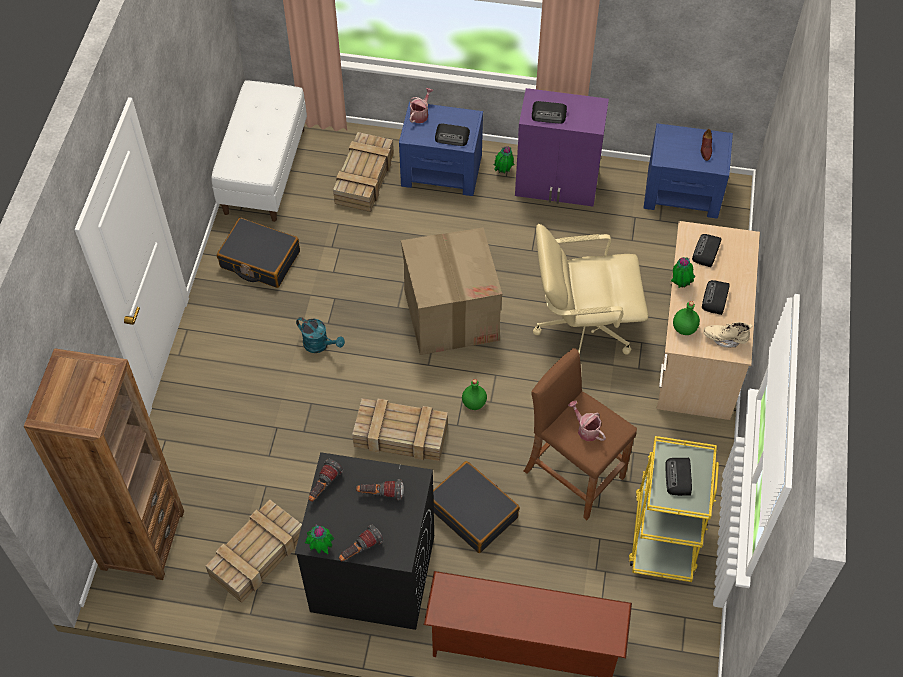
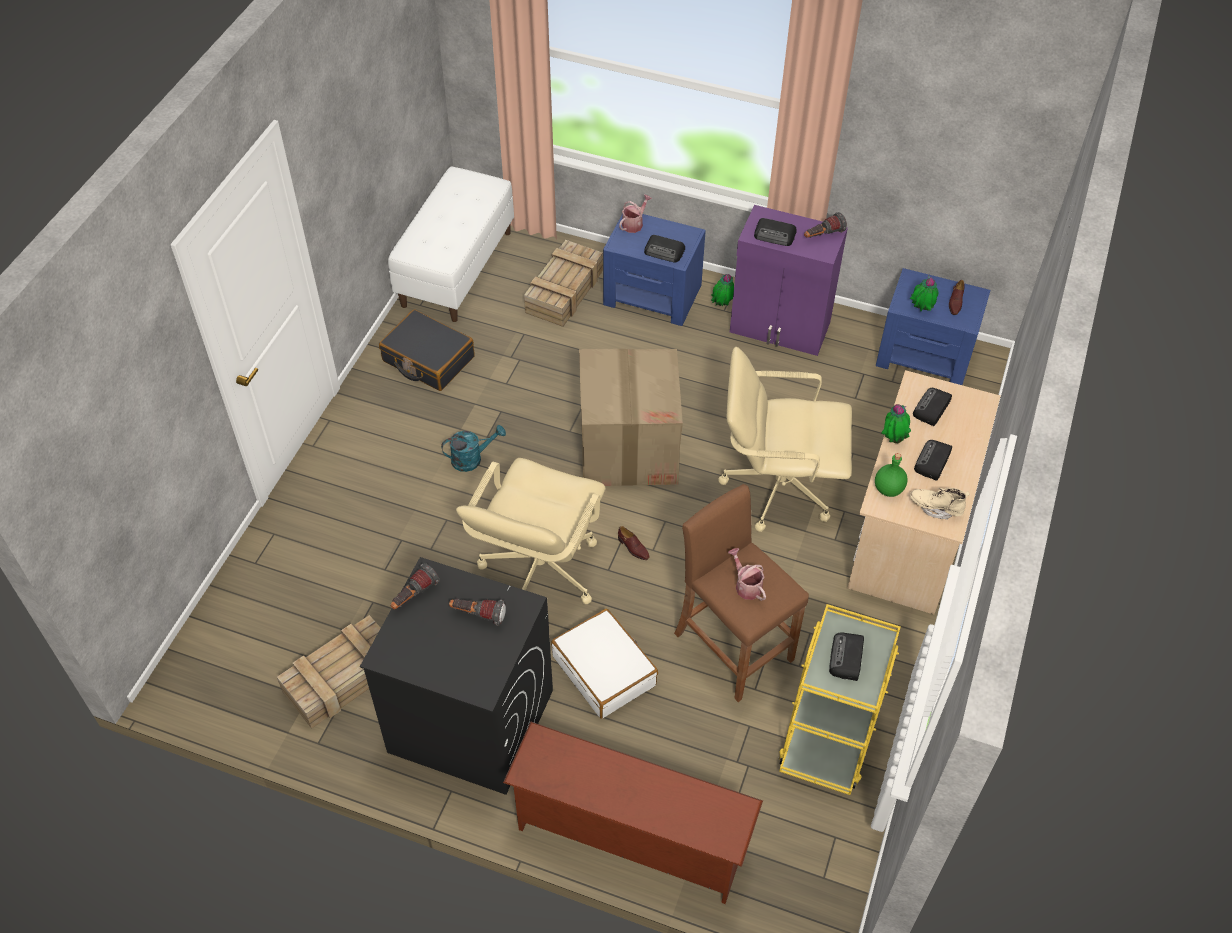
camera: 10 degrees right, 5 degrees down
(142, 540) = (218, 639): brown bookcase -> none
(320, 345) = (472, 458): turquoise watering can -> turquoise watering can turned 60 degrees counterclockwise
(321, 548) = (392, 666): potted plant -> potted plant (920, 310)
(360, 550) = (437, 675): flashlight -> flashlight (822, 235)
(399, 435) = (538, 571): crate -> beige office chair
(473, 512) = (604, 670): black suitcase -> white suitcase
(474, 402) = (633, 548): green bottle -> brown shoe

